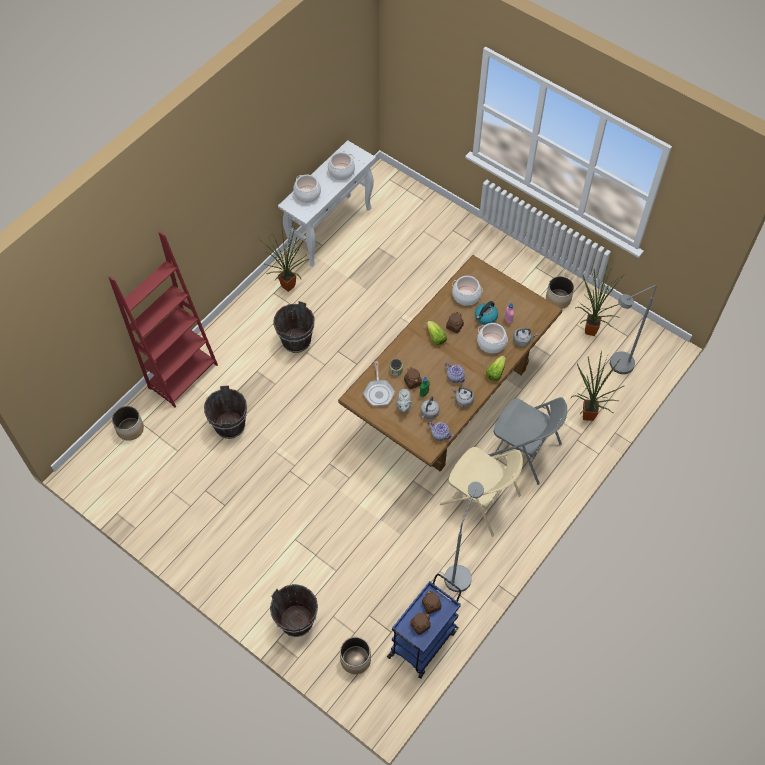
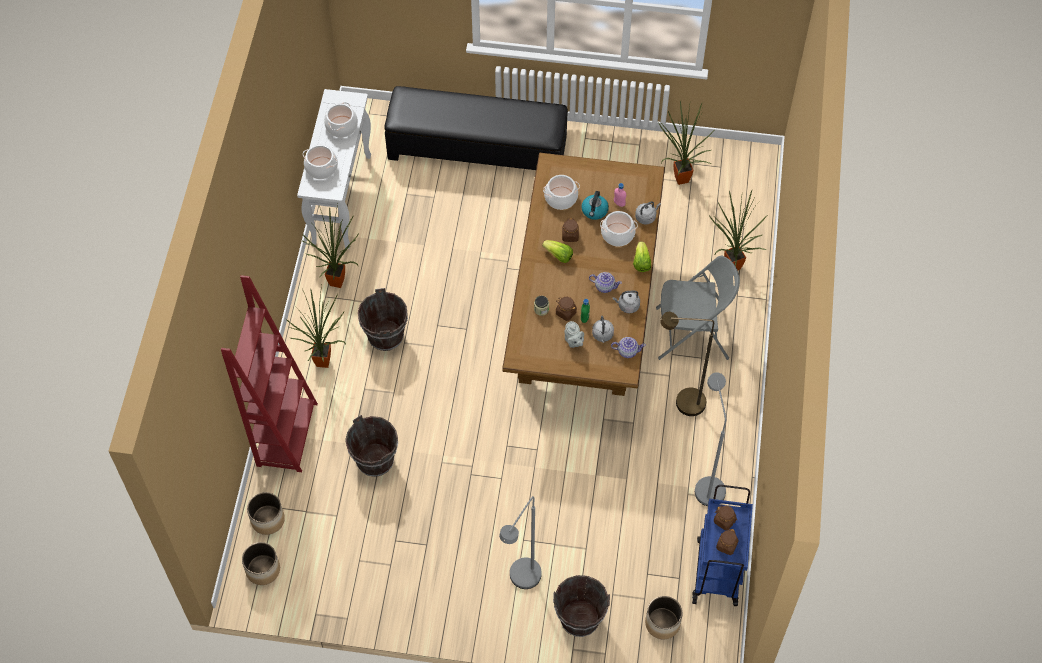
camera: 30 degrees left, 0 degrees up
(243, 339) = (326, 363): none -> potted plant
(379, 392) = (538, 339): frying pan -> none
(451, 238) = (478, 147): none -> black bench
(480, 500) = (682, 403): beige chair -> brown floor lamp
(558, 299) = (629, 161): planter -> planter (263, 570)
(616, 367) = (729, 204): grey floor lamp -> grey floor lamp (521, 582)

